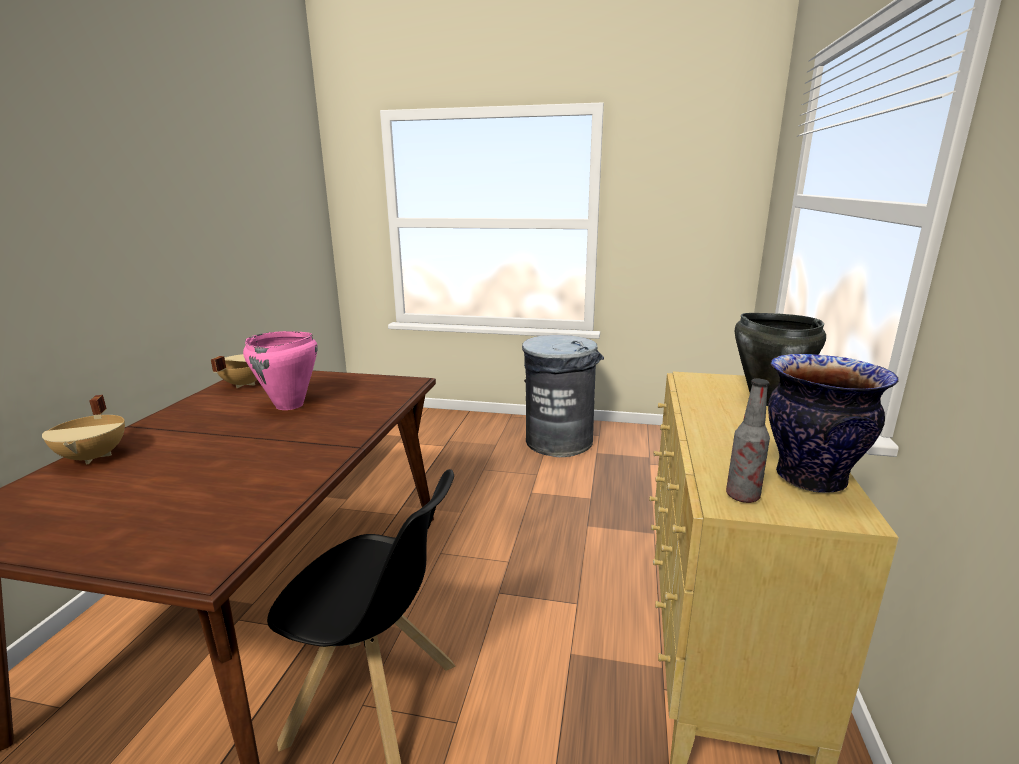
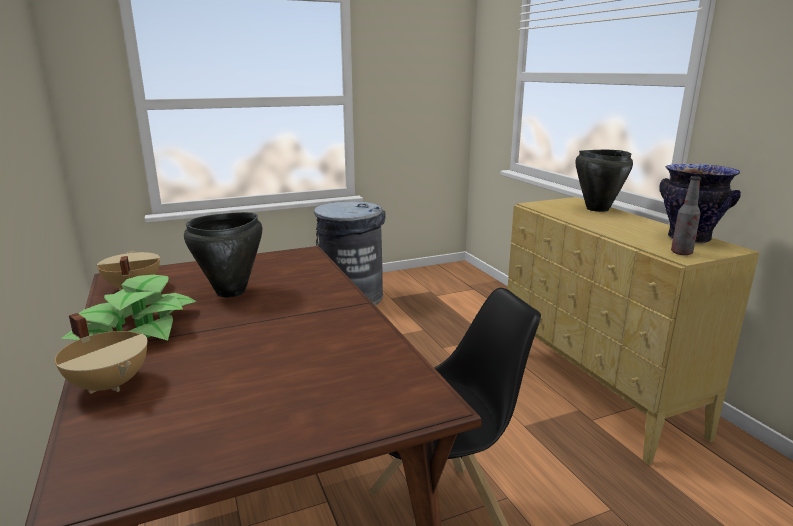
camera: 35 degrees left, 0 degrees up
(183, 419) = (136, 329): none -> potted plant
(289, 405) = (231, 292): pink cooking pot -> black cooking pot

